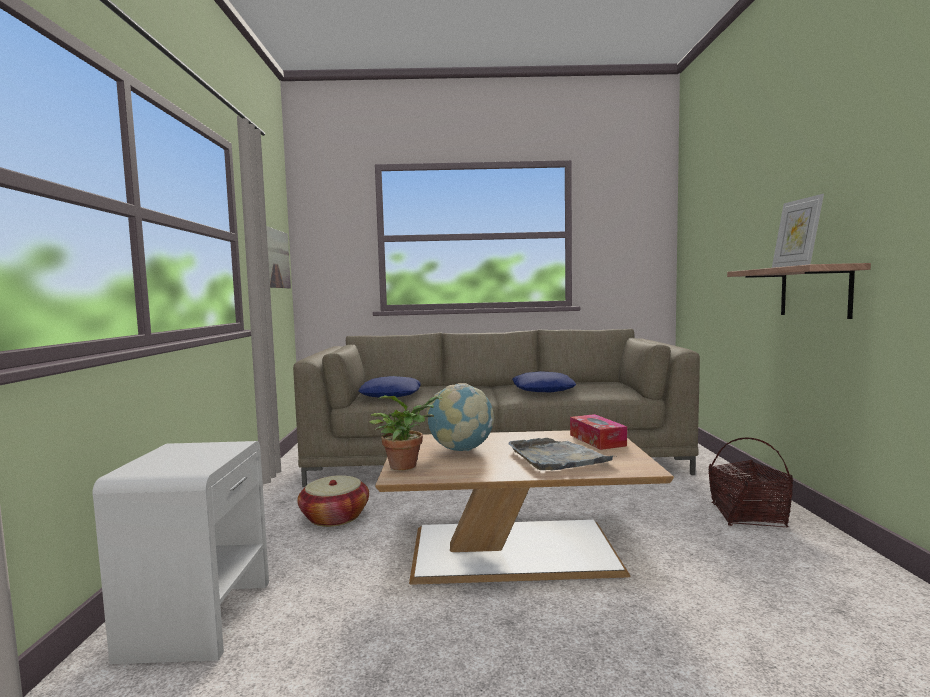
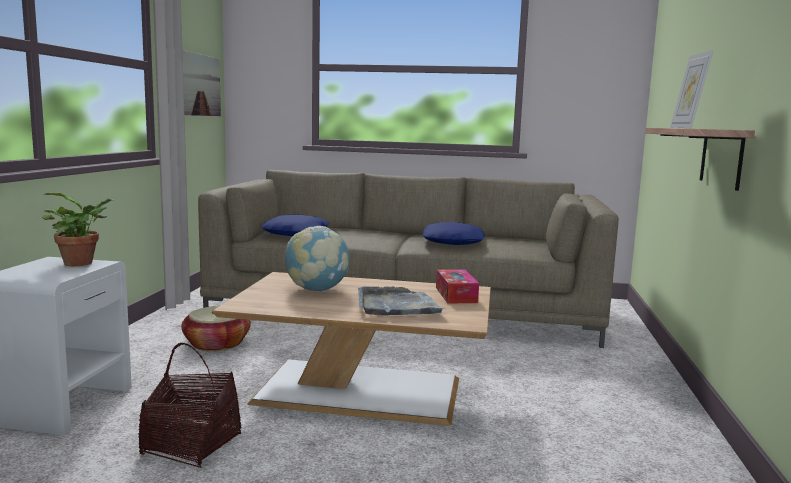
camera: 10 degrees right, 5 degrees up
(406, 465) = (254, 297): potted plant -> potted plant (82, 263)
(747, 515) = (621, 391): basket -> basket (191, 444)

